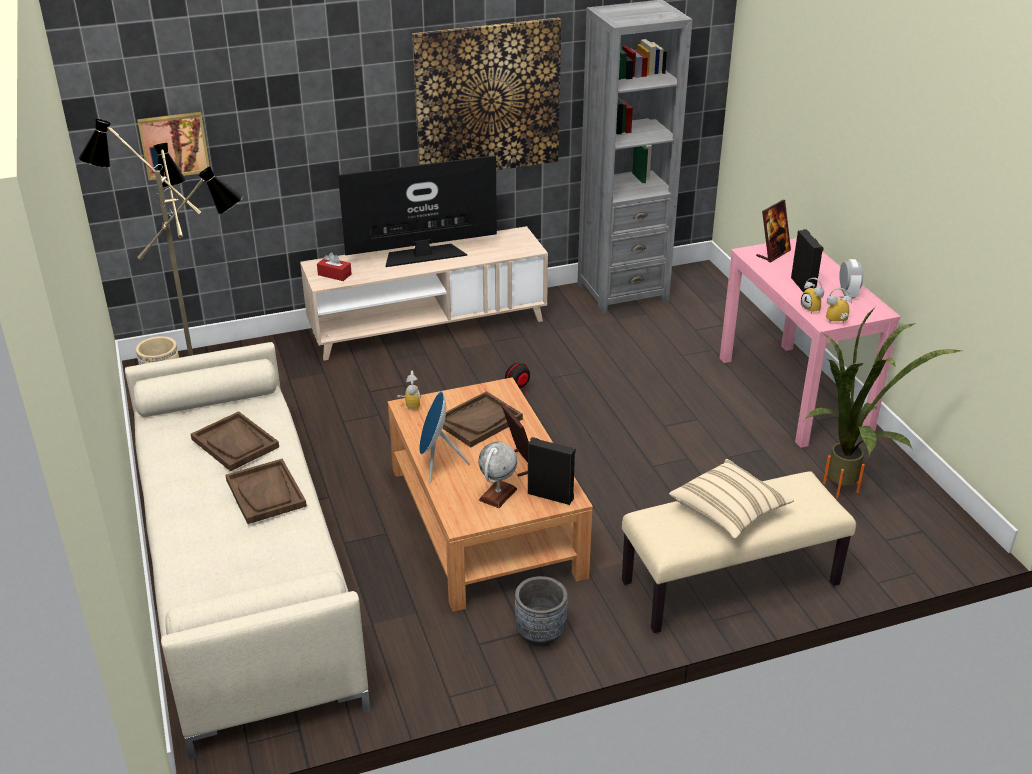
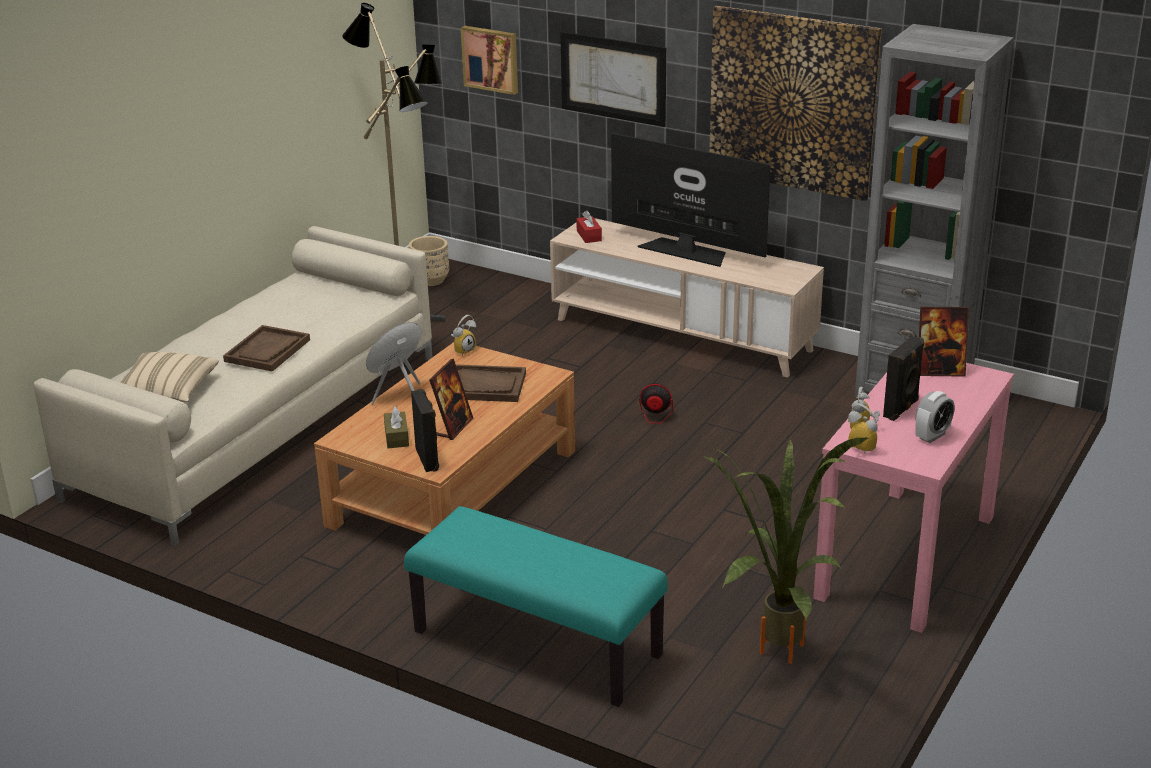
camera: 50 degrees right, 5 degrees down
(235, 443) = (310, 312): brown tray -> none
(314, 126) = (613, 78): none -> picture
(498, 494) = (396, 437): globe -> brown tissue box
(540, 633) = (347, 577): grey planter -> none
(728, 511) = (523, 549): beige pillow -> beige pillow (166, 393)
(730, 584) = (535, 644): beige bench -> turquoise bench

